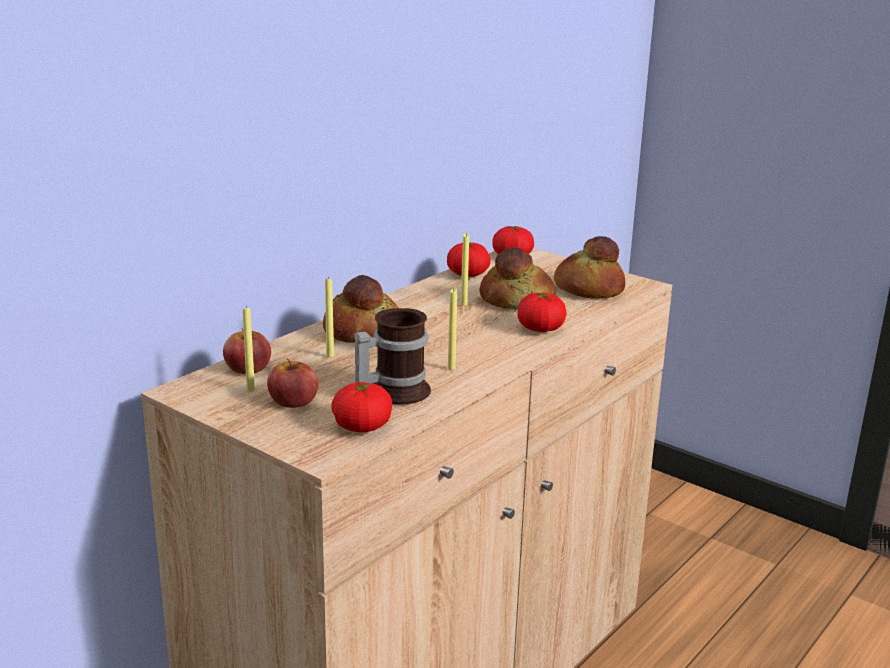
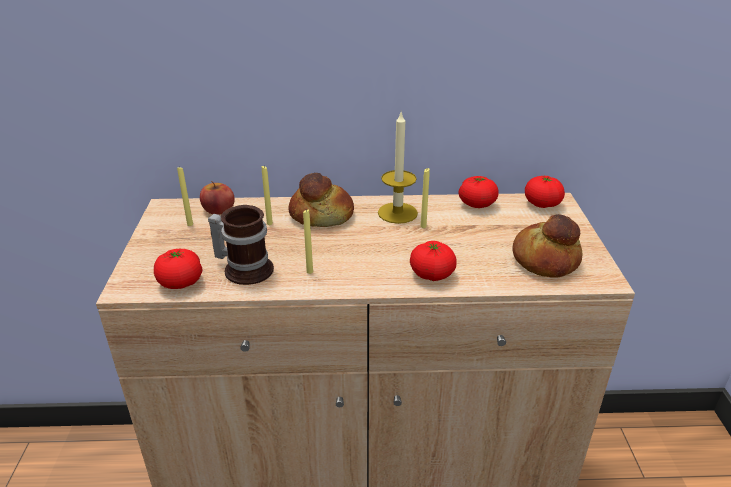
camera: 50 degrees right, 10 degrees up
(293, 400) = (191, 243): apple -> none
(422, 304) = (397, 213): none -> candle
(517, 300) = (467, 242): bread -> none

